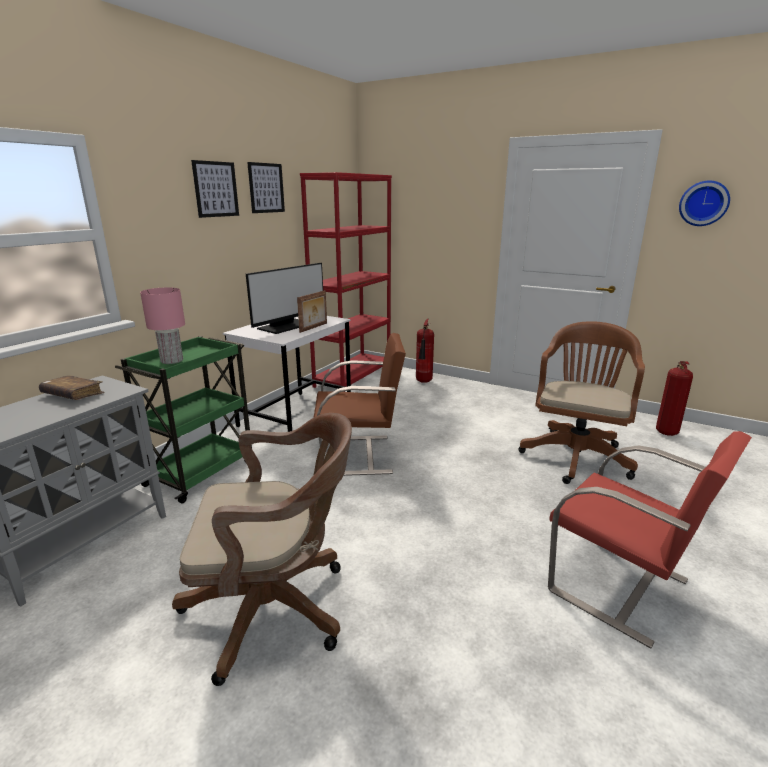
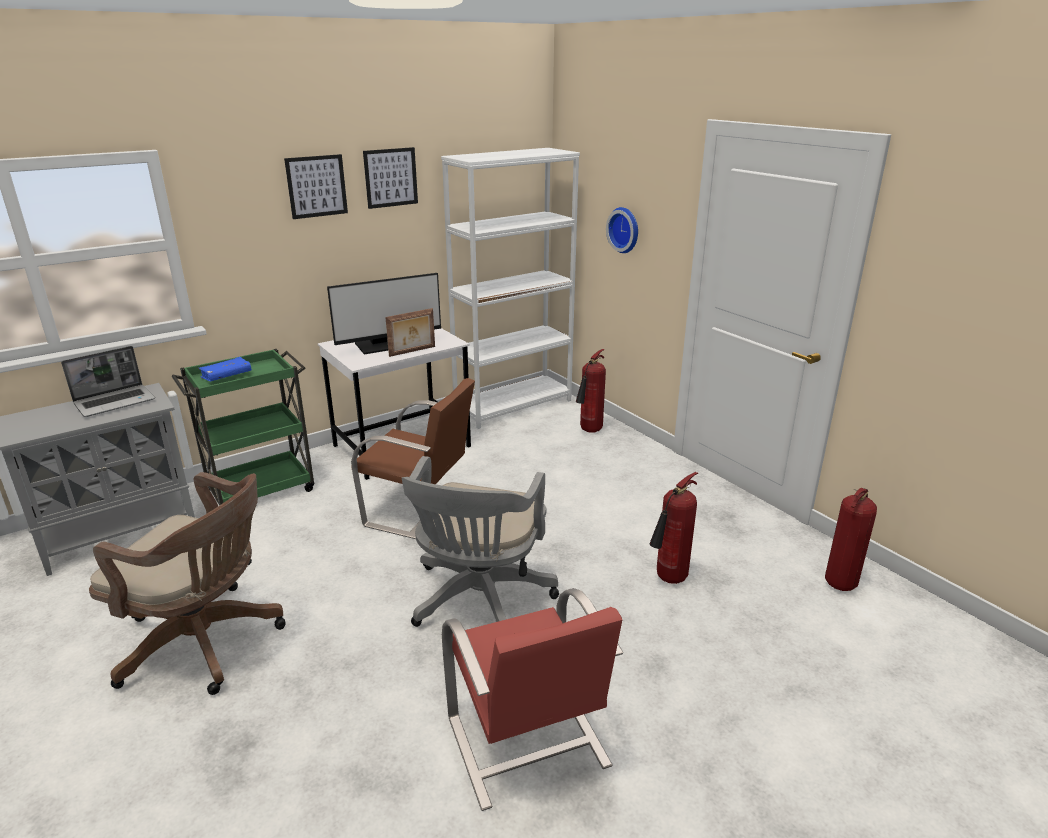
camera: 25 degrees right, 5 degrees up
(73, 395) = (116, 402): brown book -> laptop
(171, 361) = (226, 376): pink table lamp -> blue book
(353, 376) = (513, 405): red bookcase -> white bookcase
(474, 503) = (479, 602): none -> grey office chair
(576, 455) = (669, 580): brown office chair -> fire extinguisher
(703, 203) = (937, 256): wall clock -> wall clock (625, 229)

